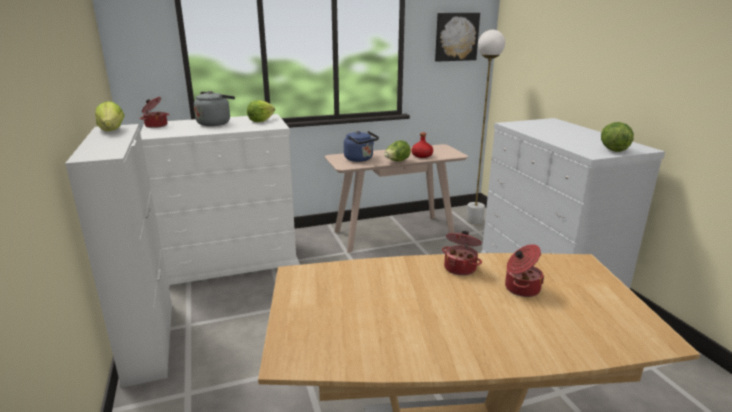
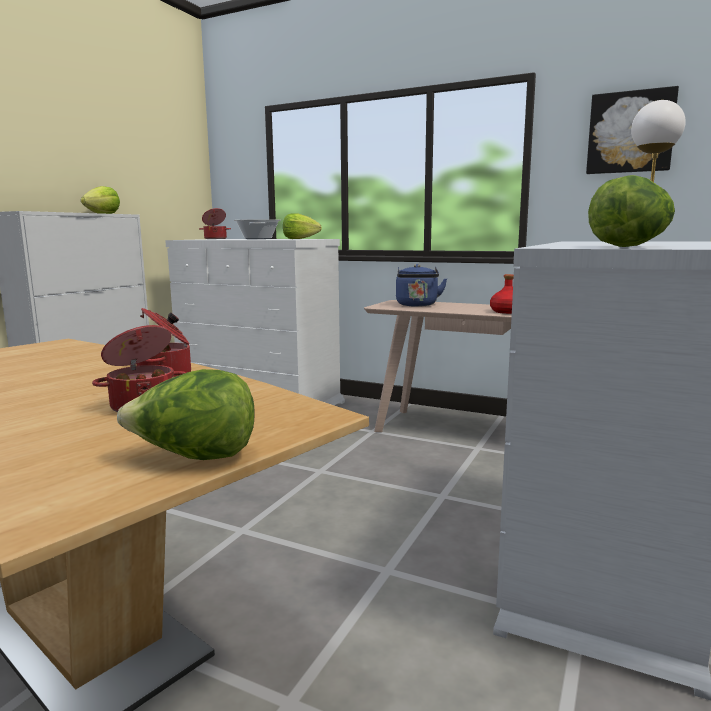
camera: 45 degrees right, 10 degrees down
(215, 123) = (258, 239): grey kettle -> cooking pot
(396, 161) = (453, 311): lettuce -> lettuce (194, 457)

